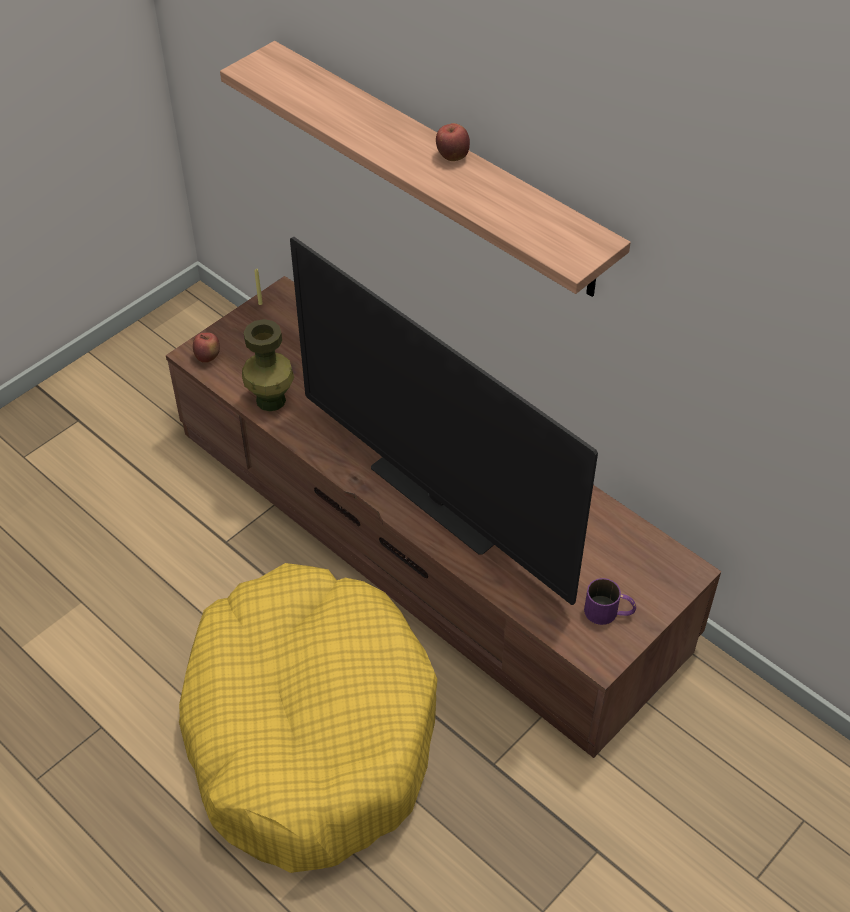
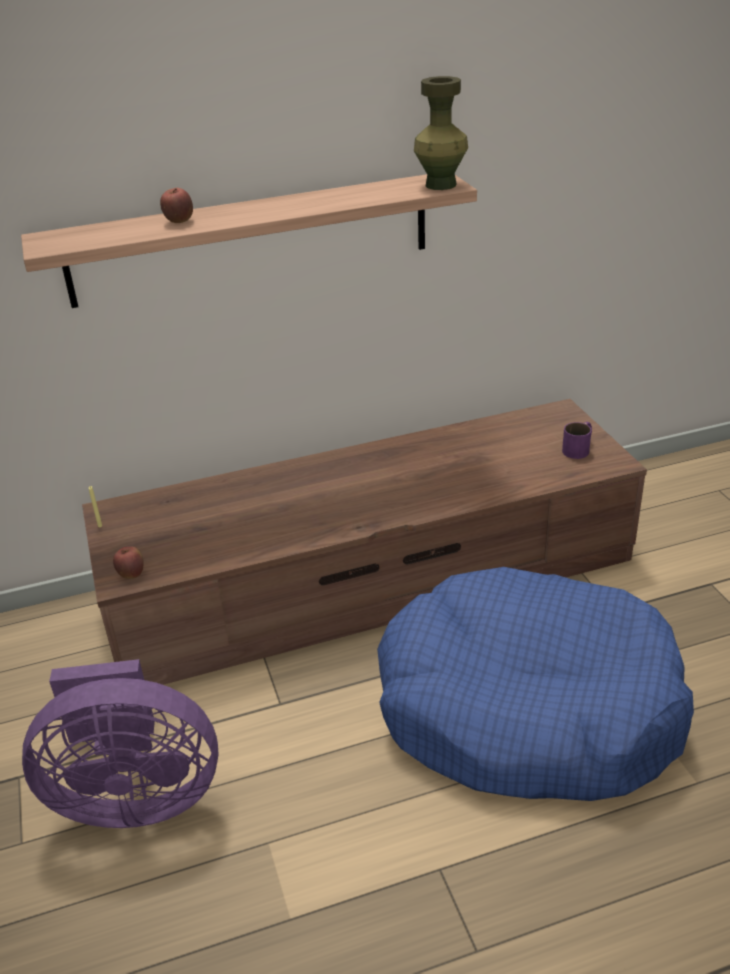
camera: 60 degrees left, 15 degrees down
(89, 497) = (134, 796): none -> purple fan
(271, 400) = (225, 549): green vase -> green vase (441, 185)
(309, 730) = (527, 708): yellow dog bed -> blue dog bed
(434, 503) = (419, 494): television -> none
(452, 157) = (284, 200): apple -> apple (179, 222)

